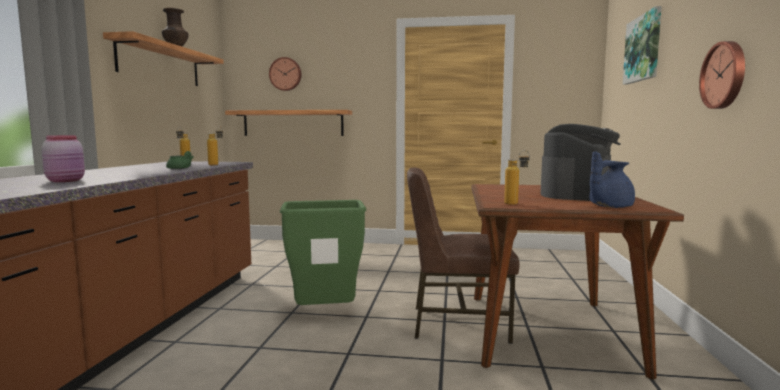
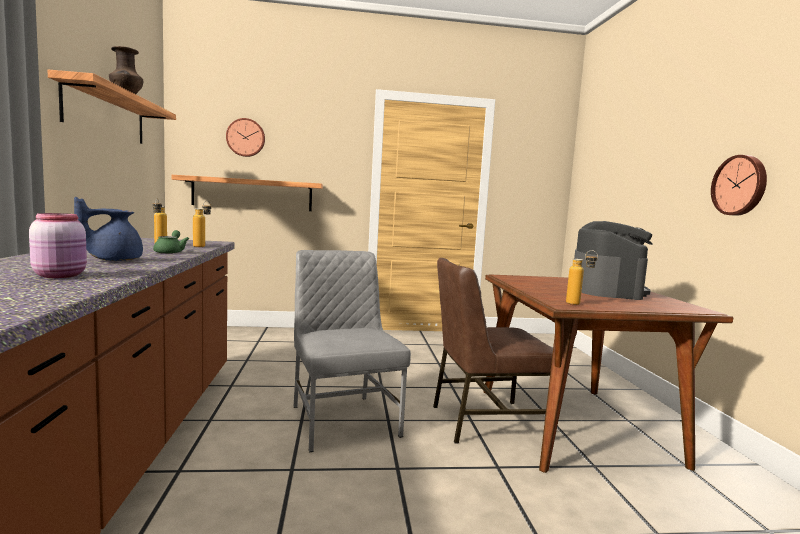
camera: 15 degrees left, 0 degrees up
(326, 314) = (342, 420): green trash can -> grey chair
(608, 207) = (662, 307): blue teapot -> blue teapot (113, 260)
(643, 48) = (630, 148): picture -> none

